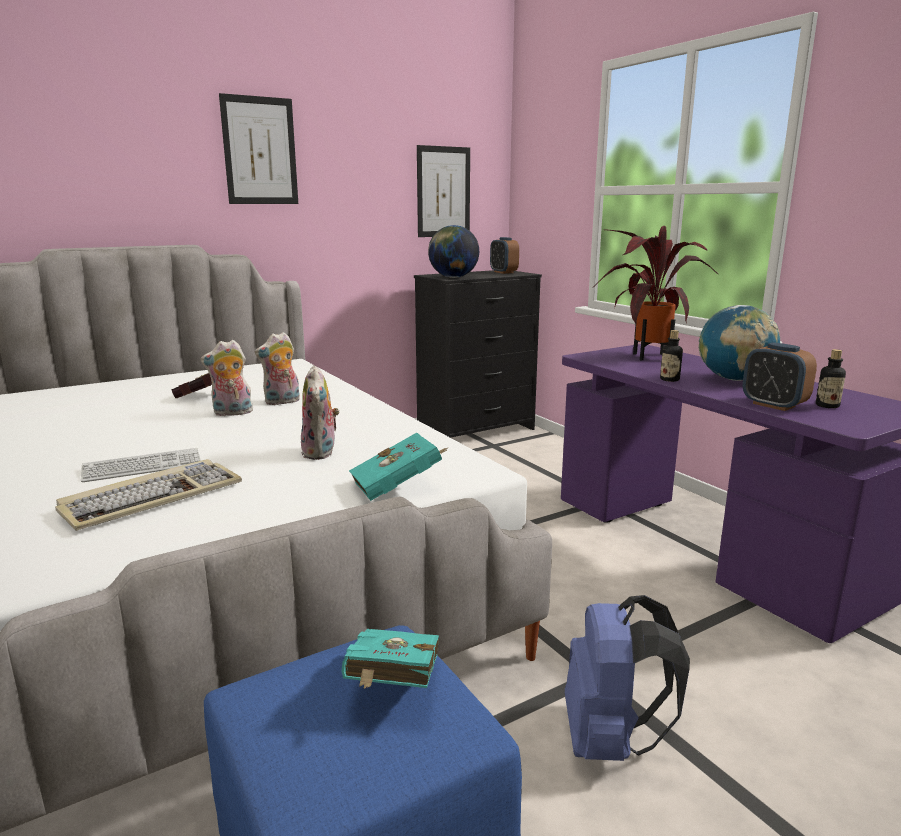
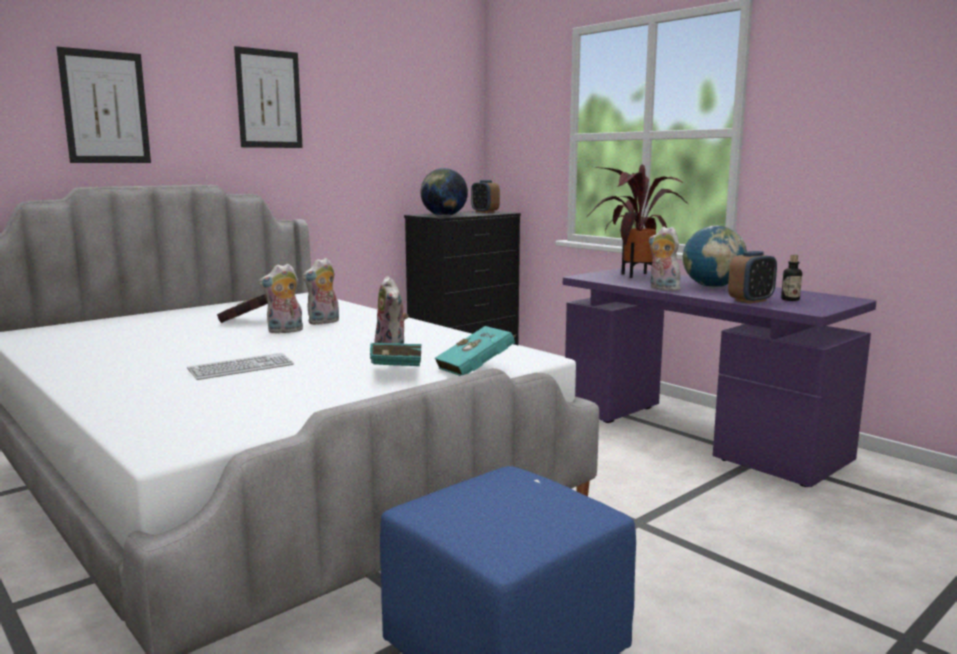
camera: 10 degrees left, 5 degrees down
(153, 498) = (273, 385): keyboard -> none
(392, 687) = (528, 493): turquoise book -> turquoise book (395, 375)
(443, 192) = (428, 139): picture -> picture (105, 107)
(610, 740) = (664, 559): blue backpack -> none
(669, 379) = (662, 289): bottle -> plush toy
(773, 405) = (751, 301): alarm clock -> alarm clock turned 75 degrees counterclockwise

